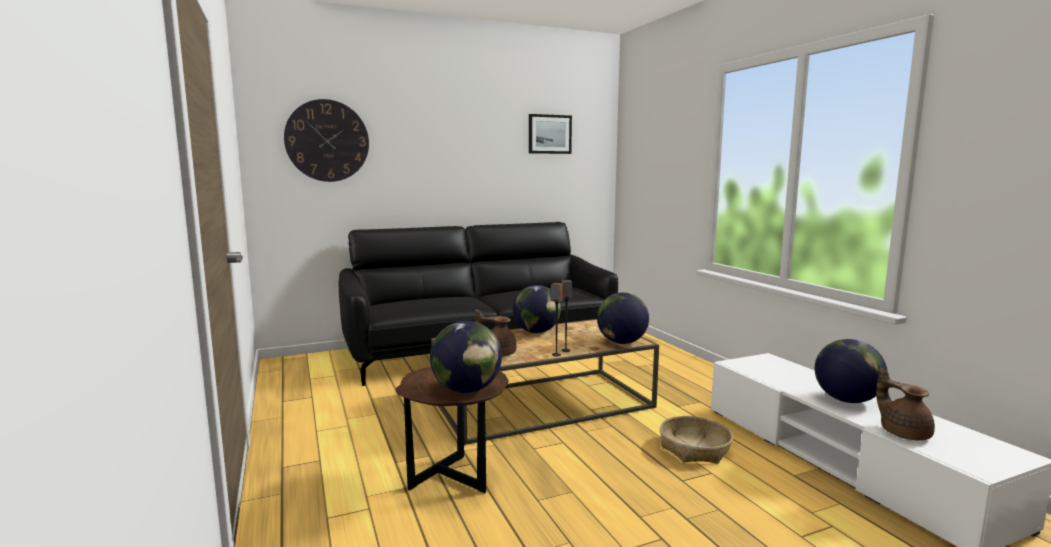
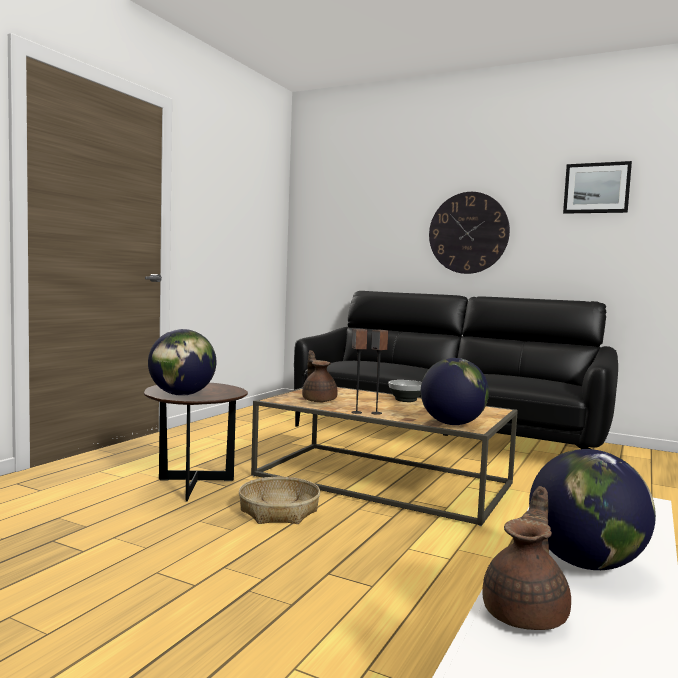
camera: 50 degrees right, 5 degrees down
(327, 141) = (350, 208): wall clock -> wall clock (468, 233)
(537, 332) = (406, 400): globe -> bowl
(695, 449) = (416, 566): basket -> basket (279, 511)

